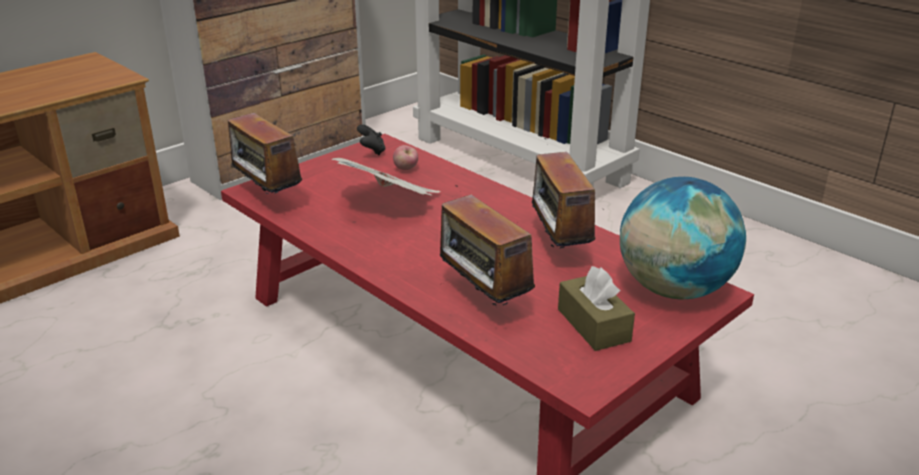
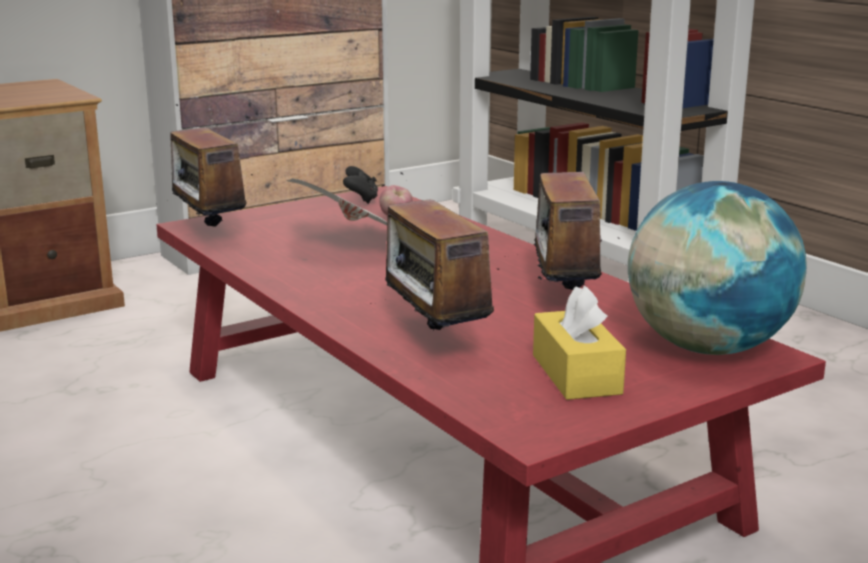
camera: 10 degrees right, 10 degrees down
(593, 325) = (576, 374): brown tissue box -> yellow tissue box

